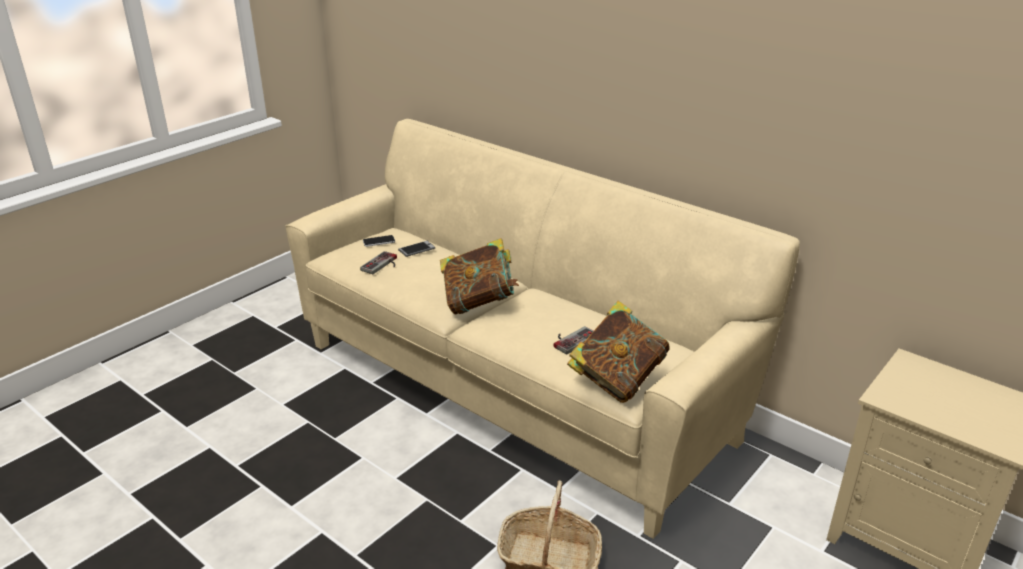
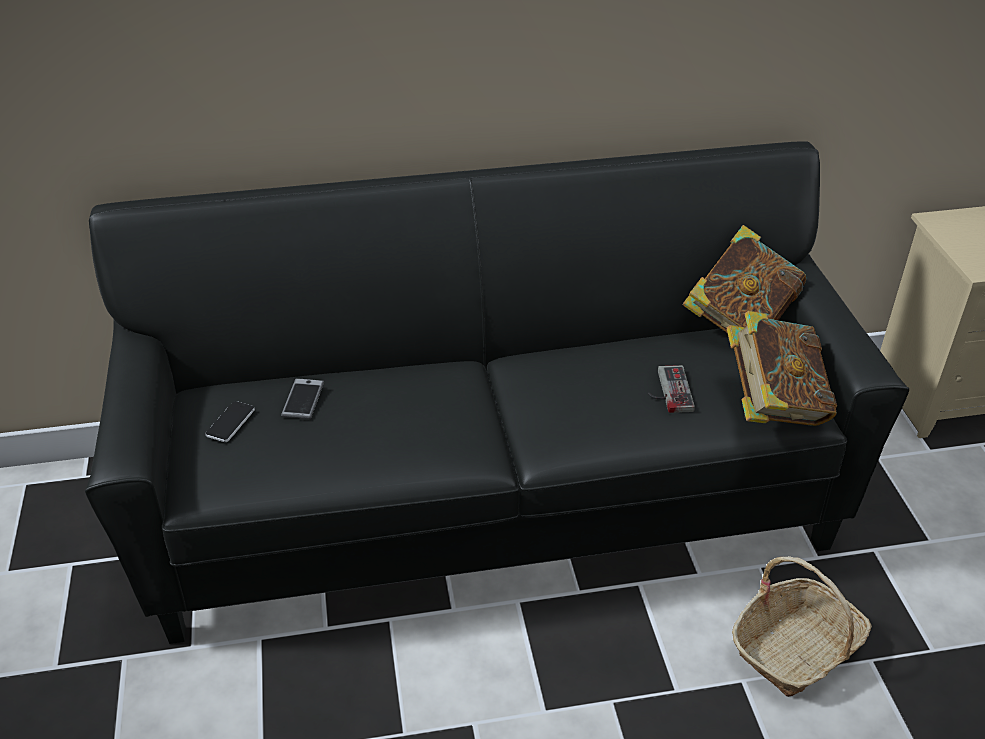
camera: 50 degrees left, 10 degrees up
(382, 265) = (304, 451): game controller -> none
(479, 303) = (496, 417): book -> book (739, 321)
(512, 389) = (491, 504): beige sofa -> black sofa

